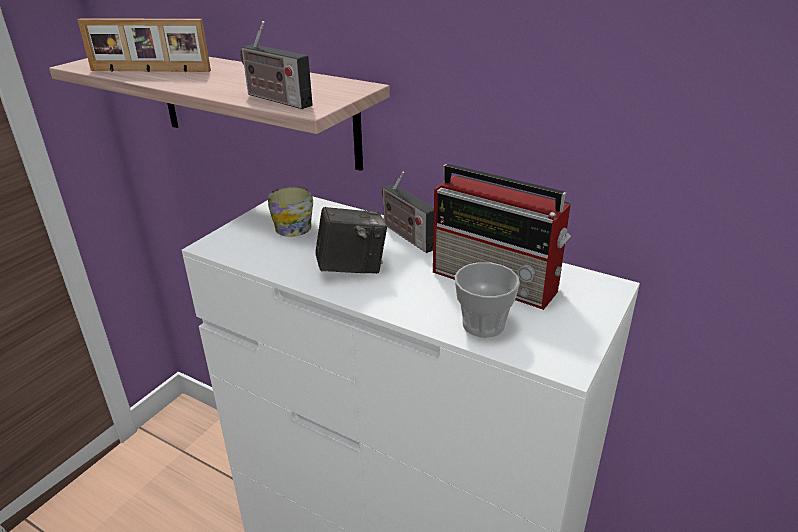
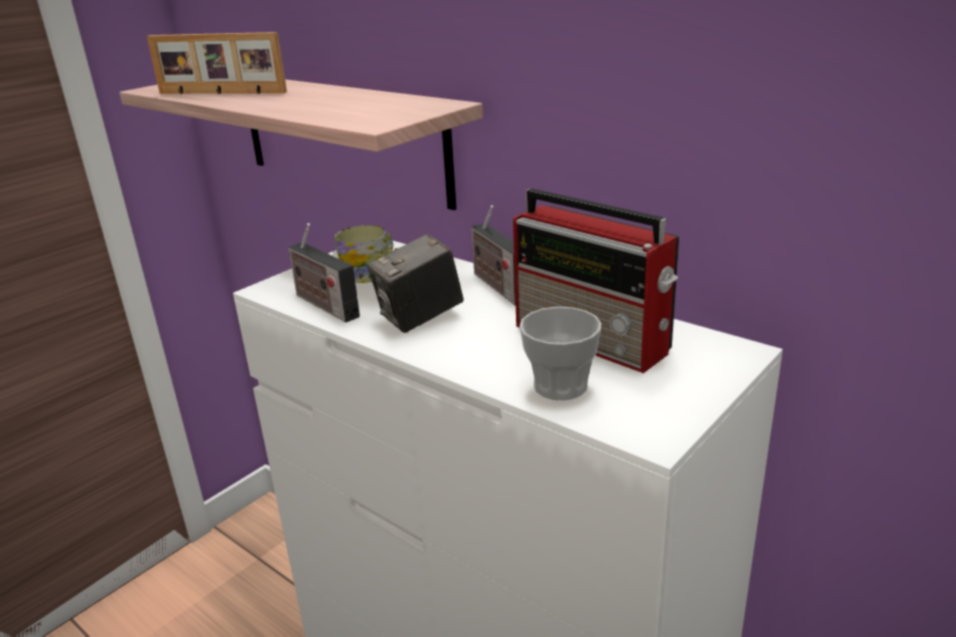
camera: 10 degrees right, 5 degrees down
(275, 99) = (341, 116): radio -> radio (323, 305)
(352, 268) = (420, 318): camera -> camera turned 150 degrees clockwise

